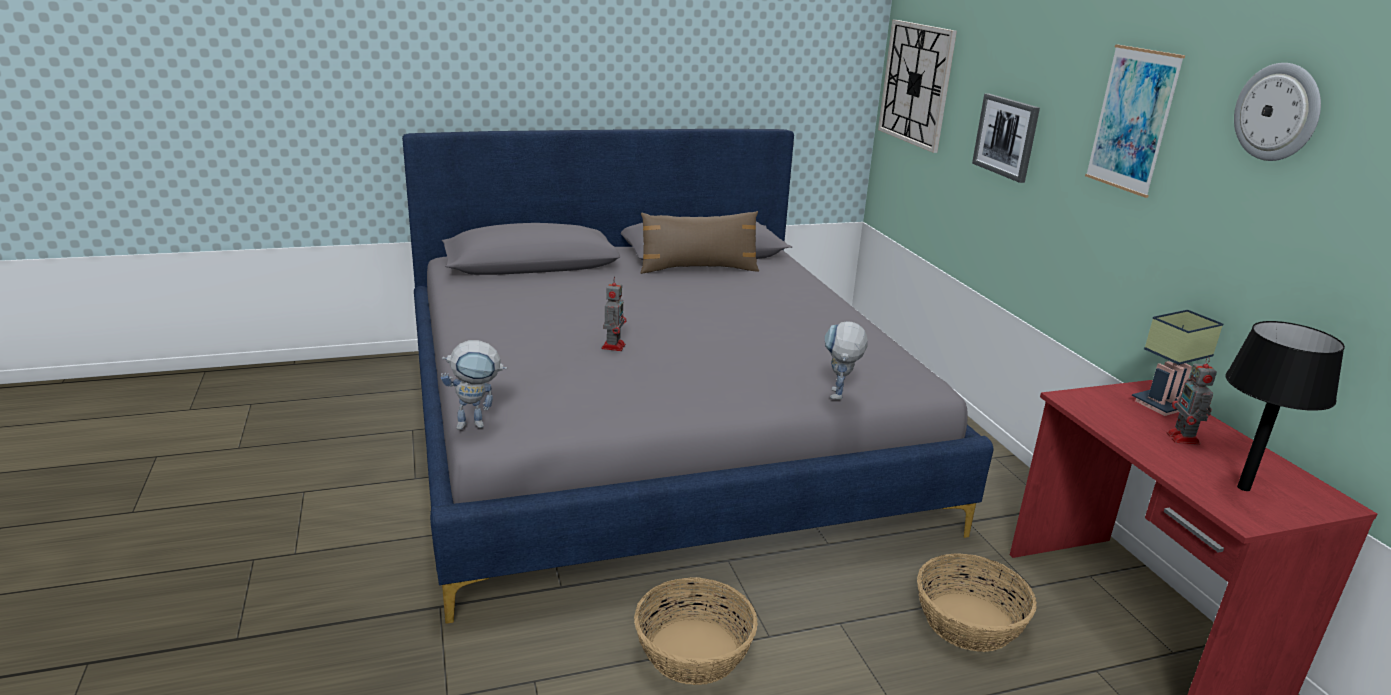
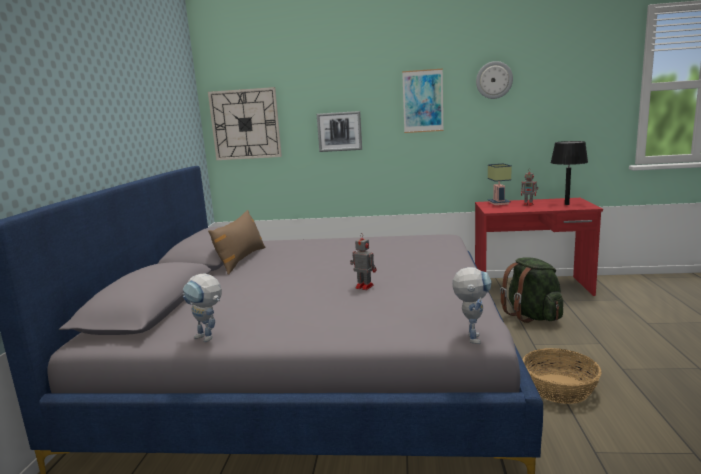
camera: 65 degrees left, 10 degrees down
(838, 398) = (458, 249): toy robot -> toy robot (209, 339)
(968, 621) = (532, 316): basket -> green backpack

